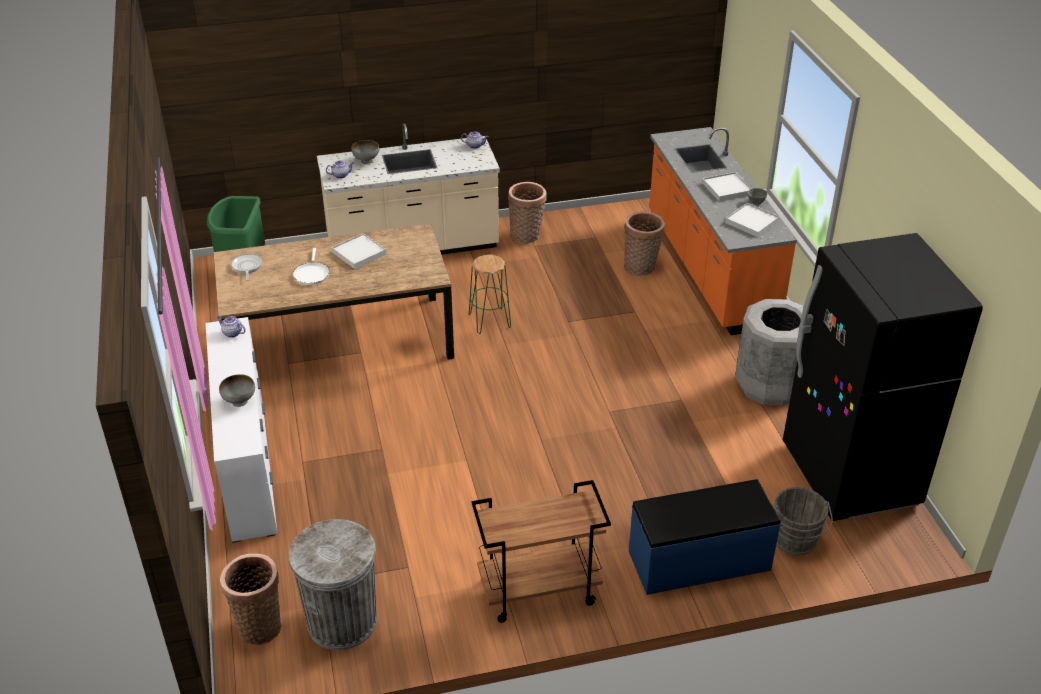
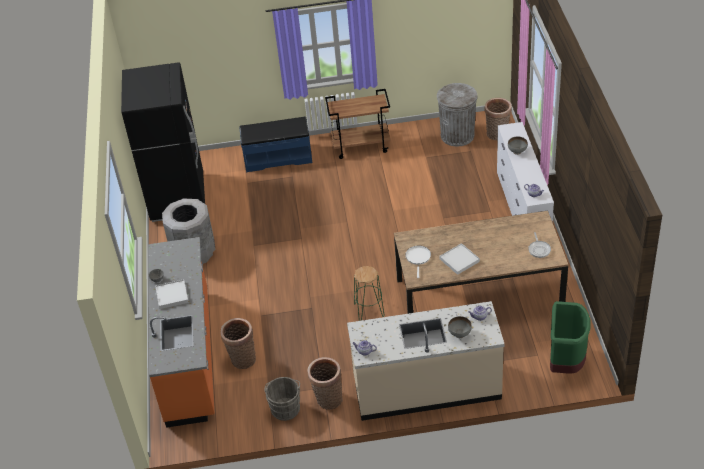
camera: 170 degrees left, 5 degrees up
(311, 274) = (491, 242): white frying pan -> white frying pan (418, 258)
(752, 222) = (170, 261): white tray -> none
(795, 541) = (225, 166): grey bucket -> grey bucket (285, 407)

